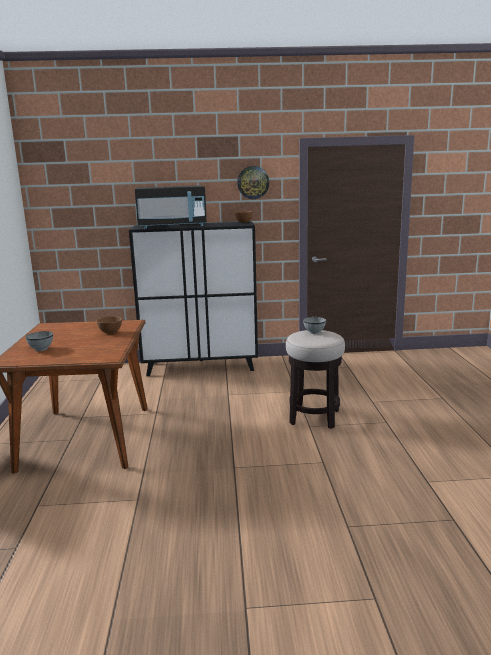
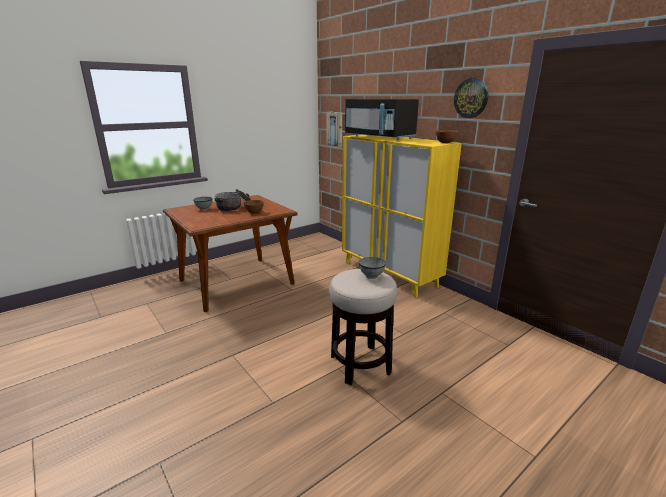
camera: 55 degrees right, 5 degrees up
(65, 226) = (335, 128): none -> picture
(70, 336) = (235, 207): none -> cooking pot
(201, 367) = (389, 274): black cabinet -> yellow cabinet

